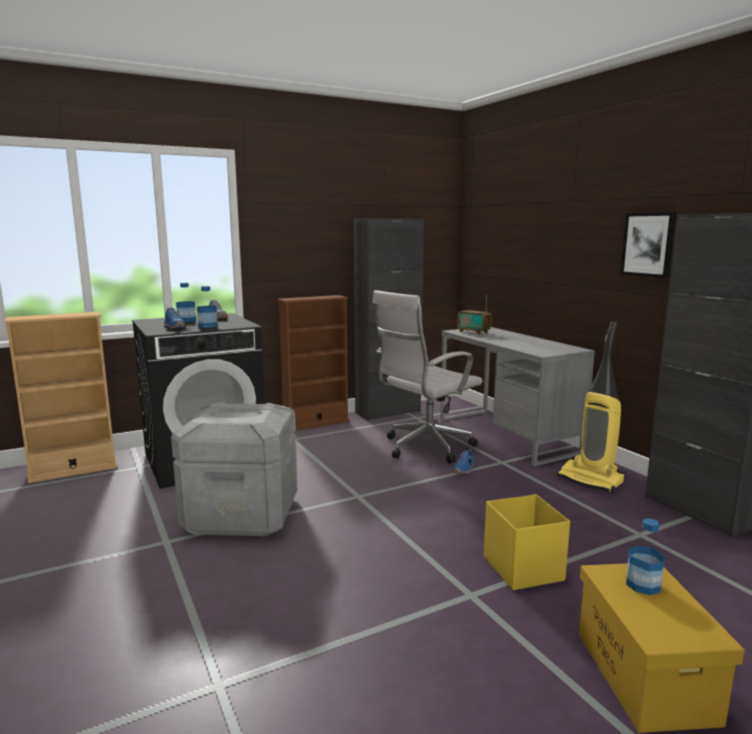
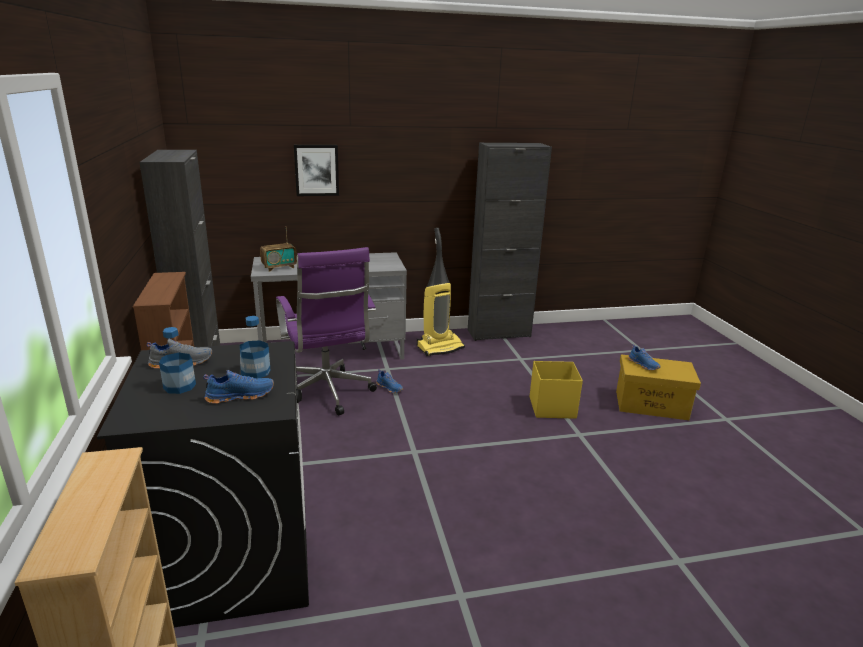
camera: 75 degrees left, 10 degrees up
(243, 514) = (419, 531): grey storage box -> none
(425, 448) = (328, 394): white office chair -> purple office chair
(643, 584) = (644, 365): bottle -> blue shoe
(648, 244) = (432, 163): picture -> picture (316, 170)

